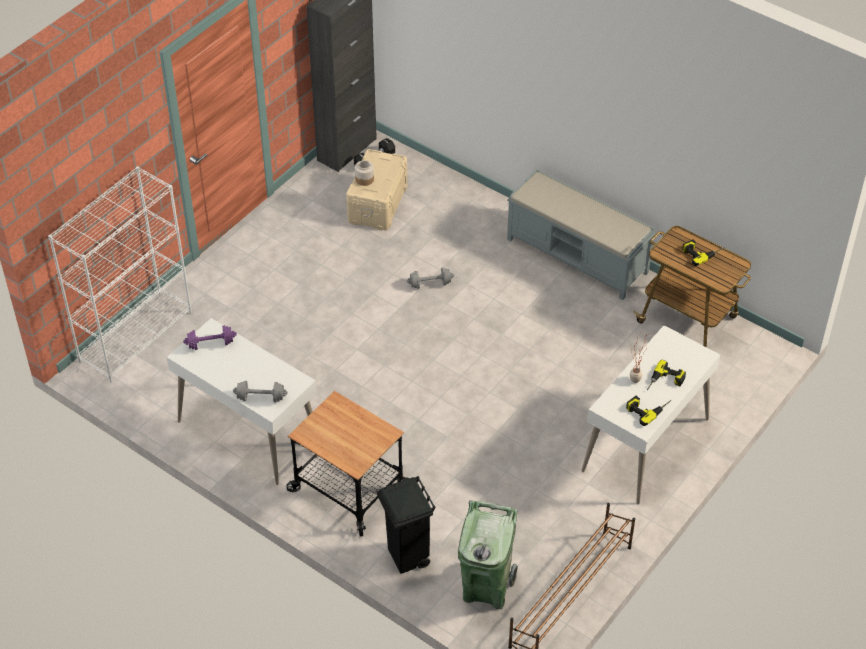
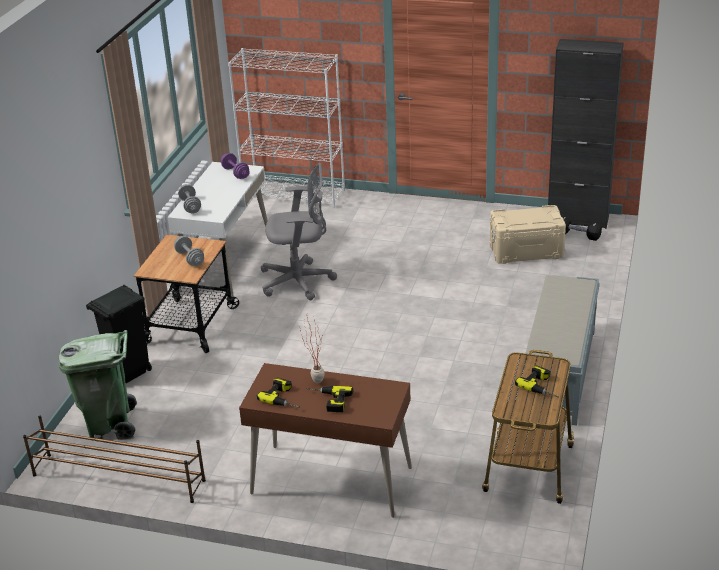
camera: 70 degrees right, 15 degrees down
(322, 381) = (300, 281): none -> grey office chair
(364, 179) = (517, 214): jar -> none
(430, 284) = (451, 302): grey dumbbell -> grey dumbbell (190, 258)
(646, 445) = (331, 481): white desk -> brown desk

